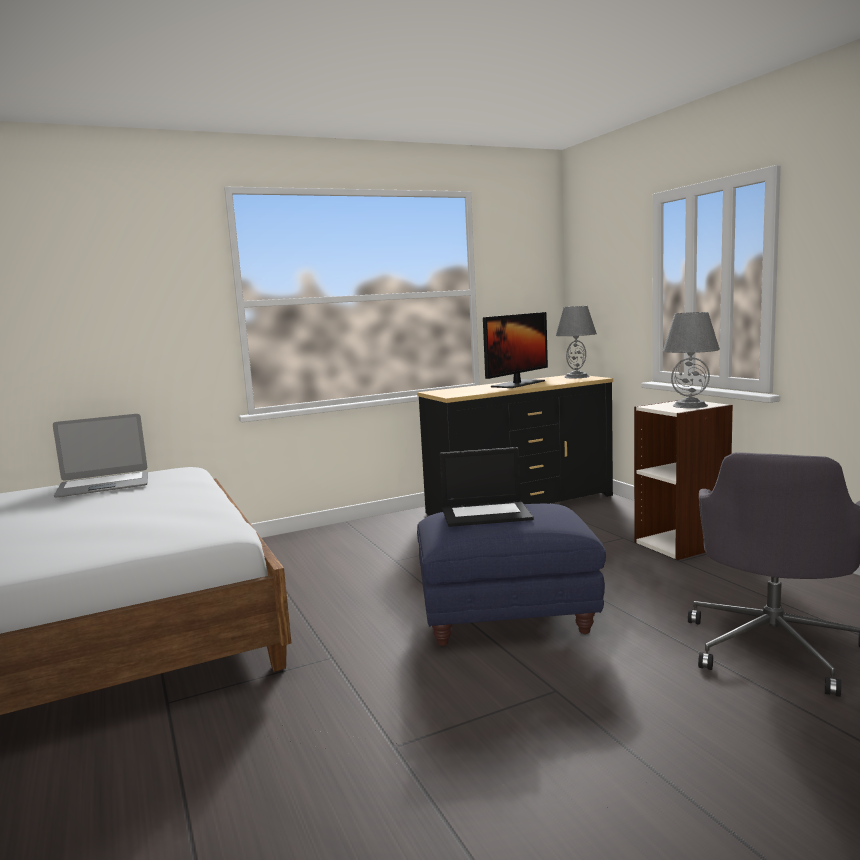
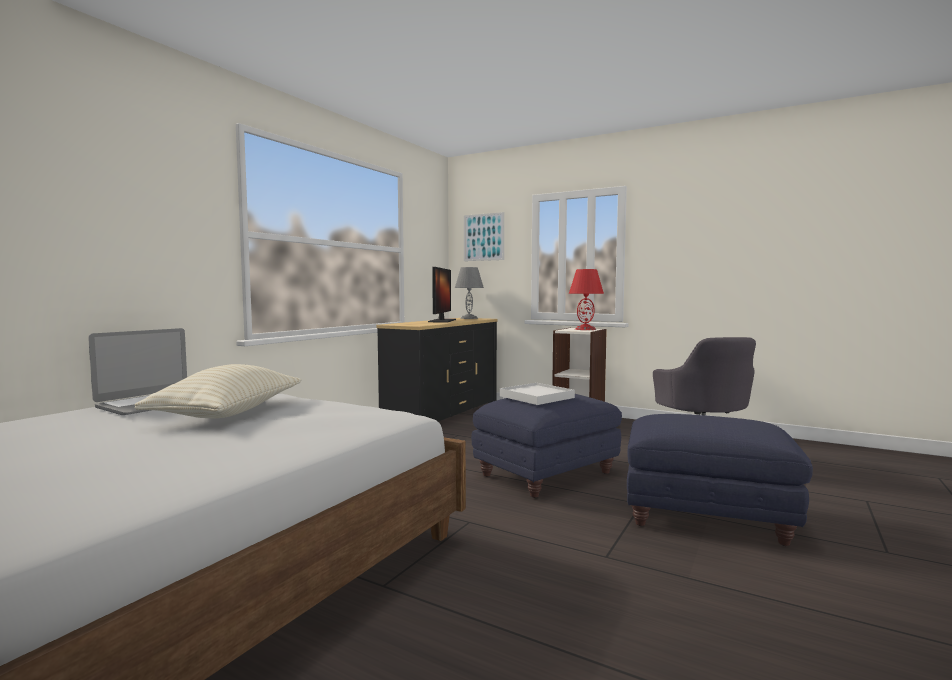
camera: 35 degrees left, 5 degrees down
(114, 506) = (229, 413): none -> beige pillow
(487, 513) = (536, 397): laptop -> white tray
(599, 261) = (483, 237): none -> picture
(616, 738) = (708, 516): none -> blue ottoman
(689, 405) = (585, 329): grey table lamp -> red table lamp

